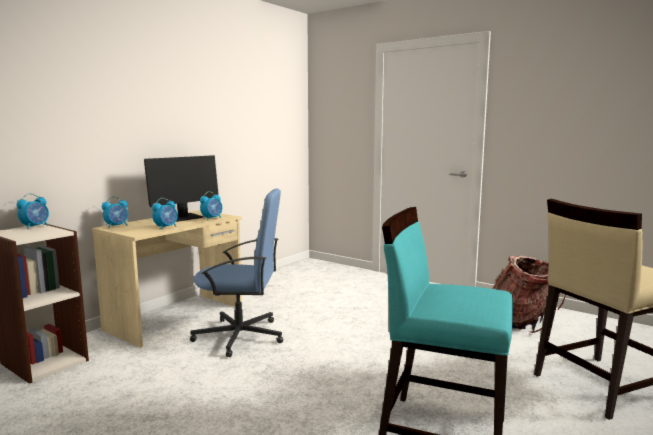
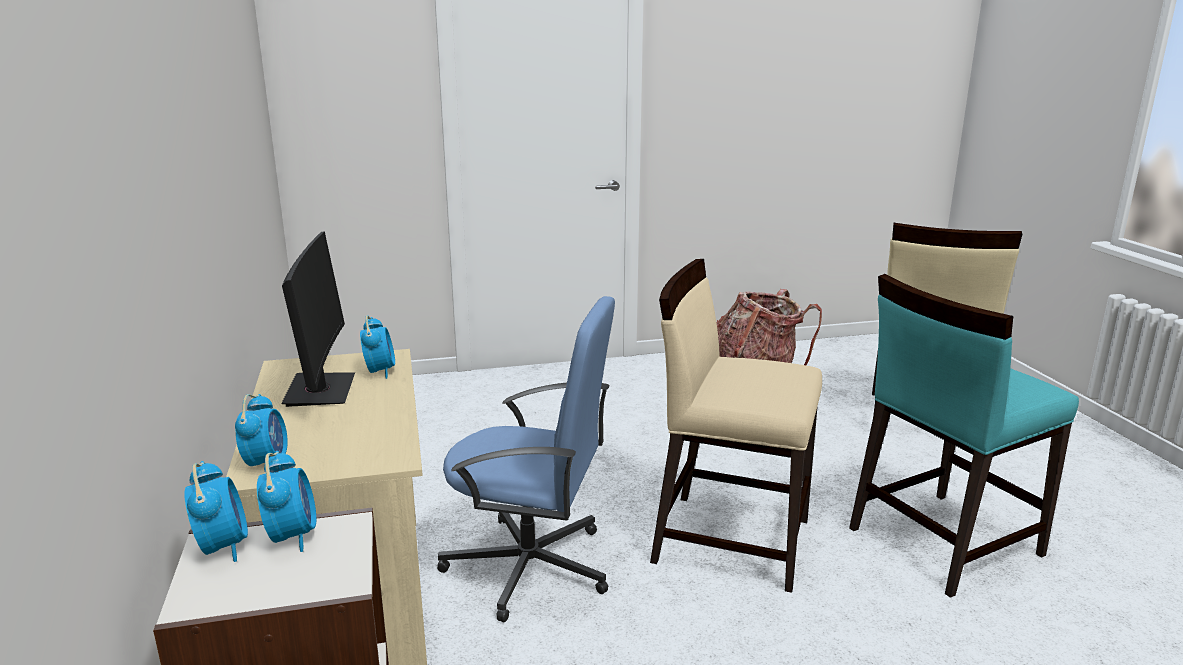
camera: 50 degrees left, 10 degrees up
(166, 227) = (382, 423): alarm clock -> alarm clock (292, 536)
(241, 336) = (531, 567): blue office chair -> blue office chair turned 60 degrees clockwise
(331, 369) = (730, 539): none -> beige chair

